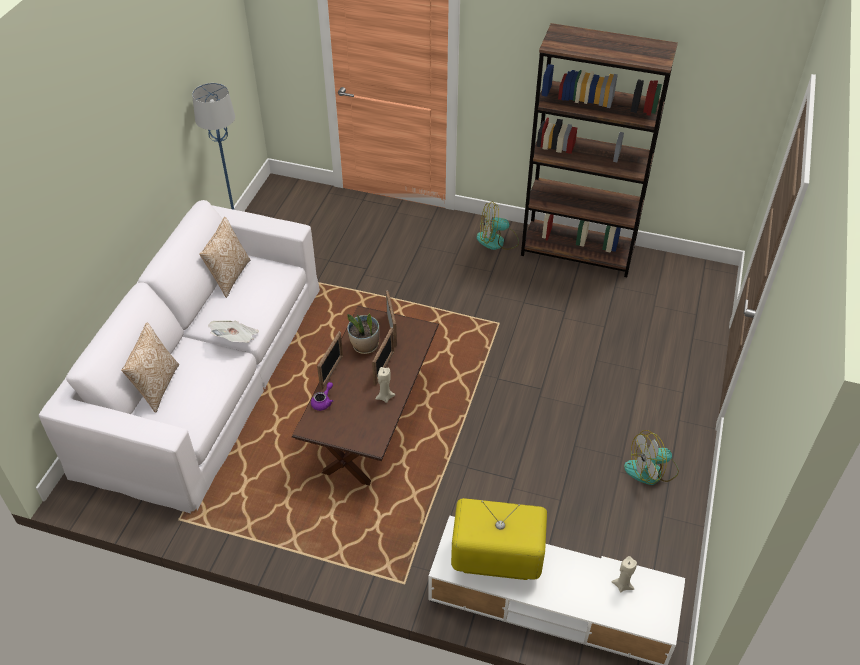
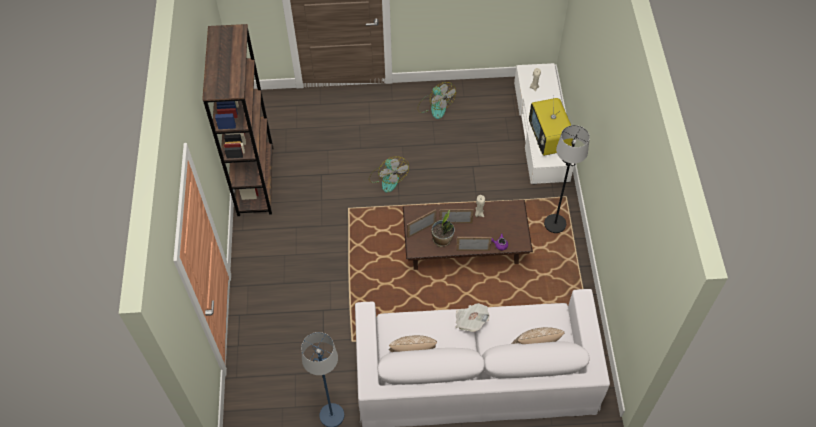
camera: 110 degrees left, 10 degrees up
(362, 546) = (554, 224): none -> black floor lamp
(497, 241) = (260, 233): fan -> fan (388, 178)

